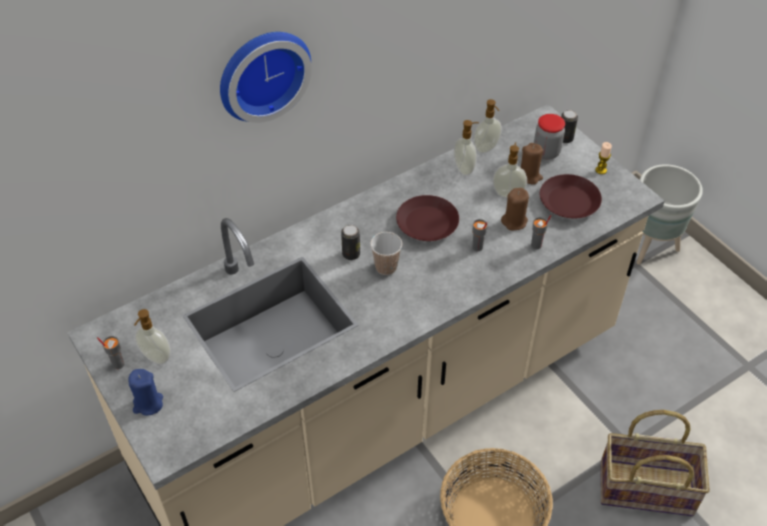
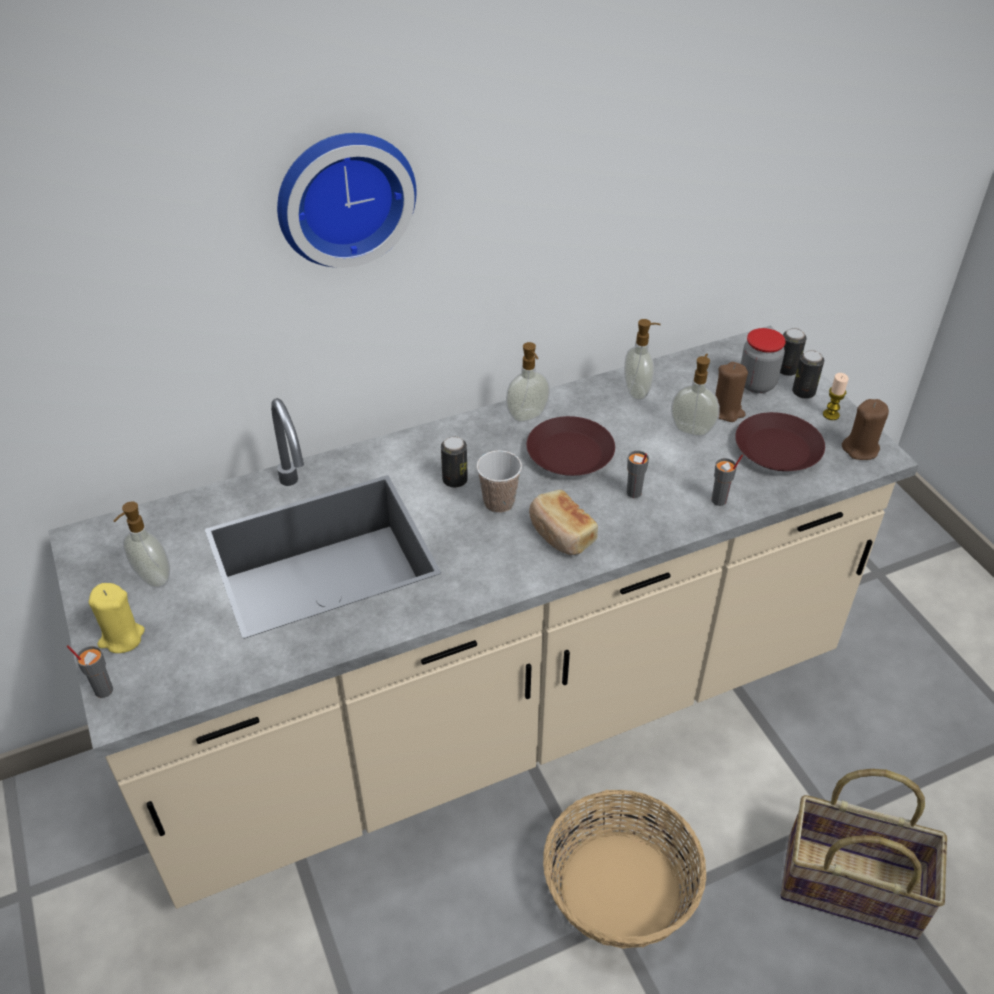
camera: 10 degrees right, 5 degrees down
(118, 364) = (99, 580): grey cup -> grey cup (103, 690)
(148, 404) = (121, 637): blue candle -> yellow candle
(434, 284) = (561, 534): none -> bread
(486, 148) = (673, 370): soap dispenser -> soap dispenser (528, 416)
(514, 221) = (693, 466): brown candle -> brown candle (860, 449)
(579, 155) = (803, 392): none -> can
(650, 247) = (902, 555): grey planter -> none

